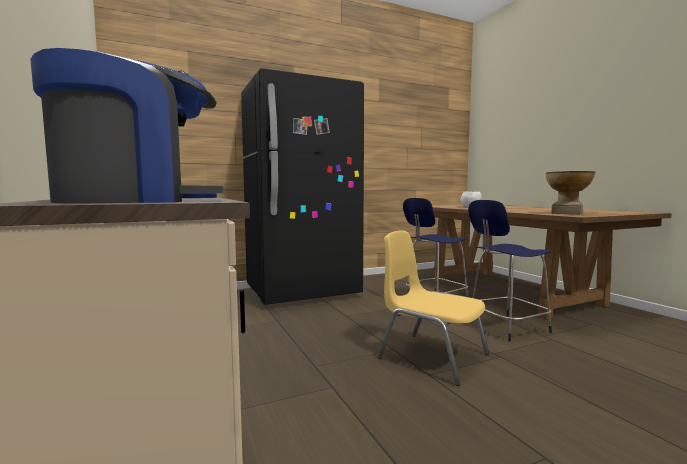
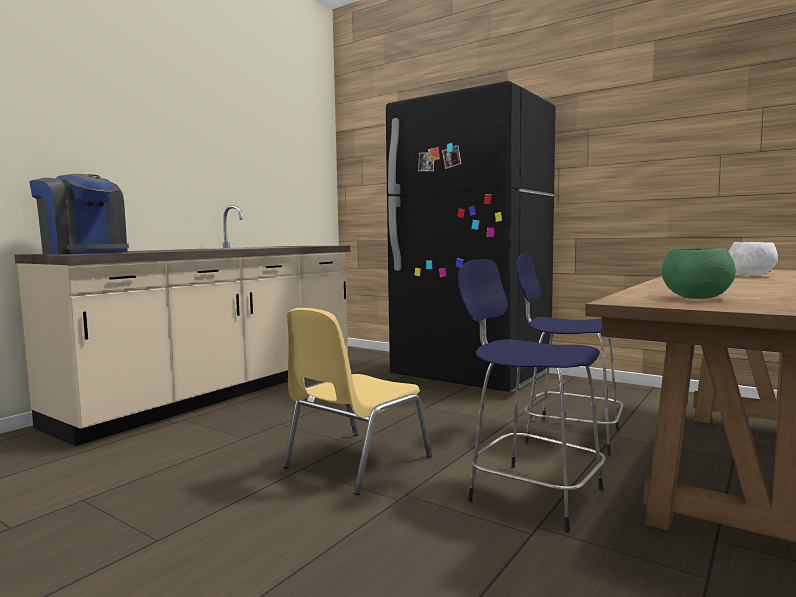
camera: 60 degrees right, 0 degrees up
(431, 356) = (355, 462): yellow chair -> yellow chair turned 150 degrees counterclockwise
(567, 213) = (696, 298): vase -> green bowl

